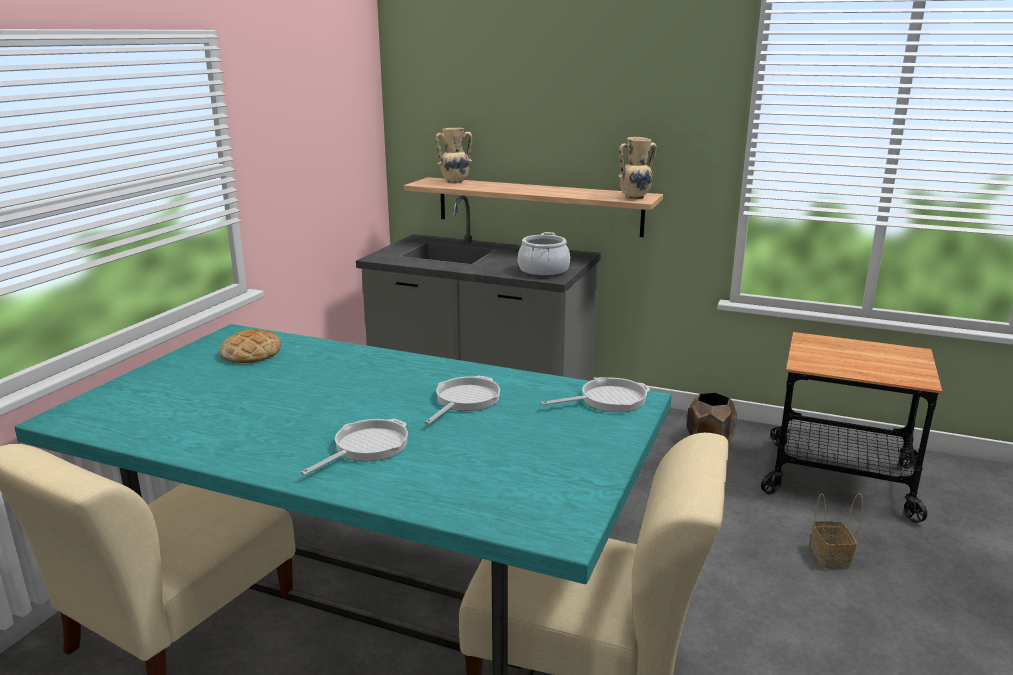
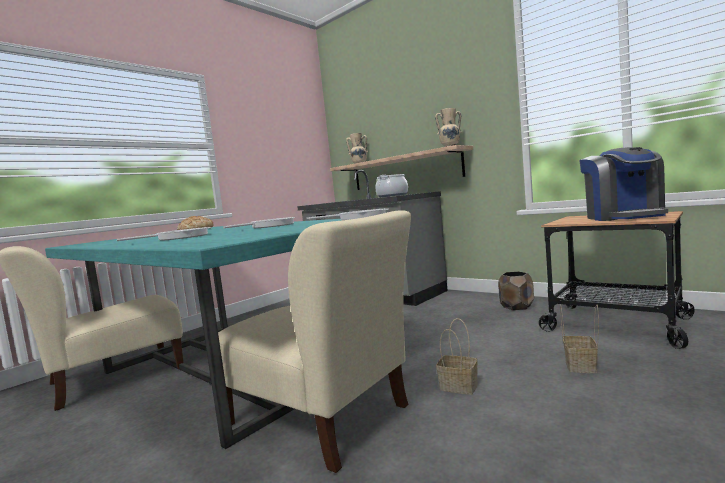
camera: 20 degrees right, 15 degrees down
(715, 602) = (457, 386): none -> basket
(875, 358) = (624, 217): none -> coffee machine

